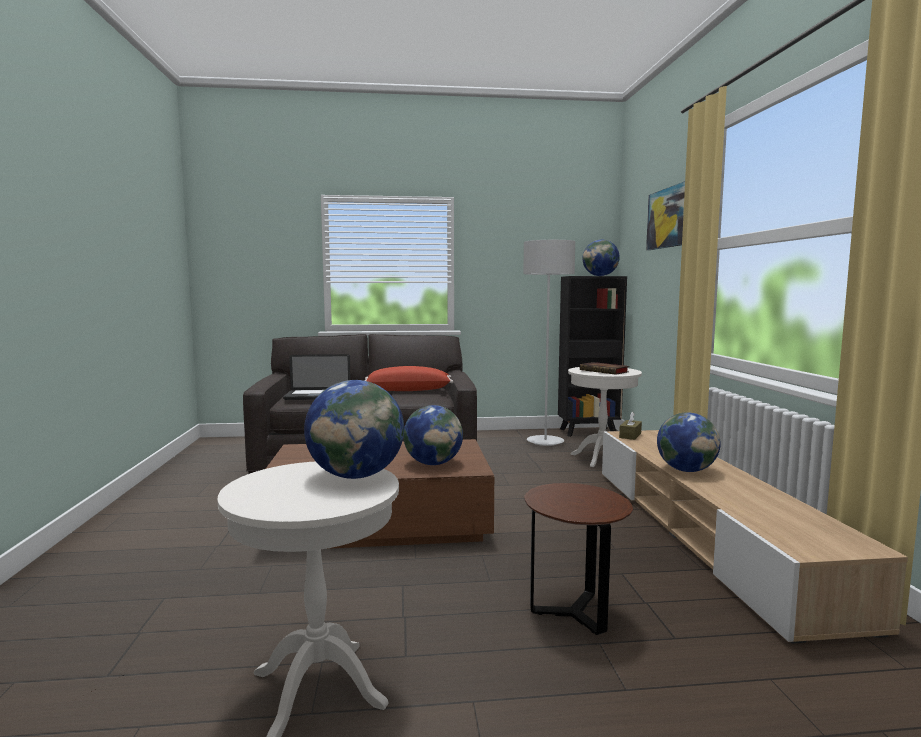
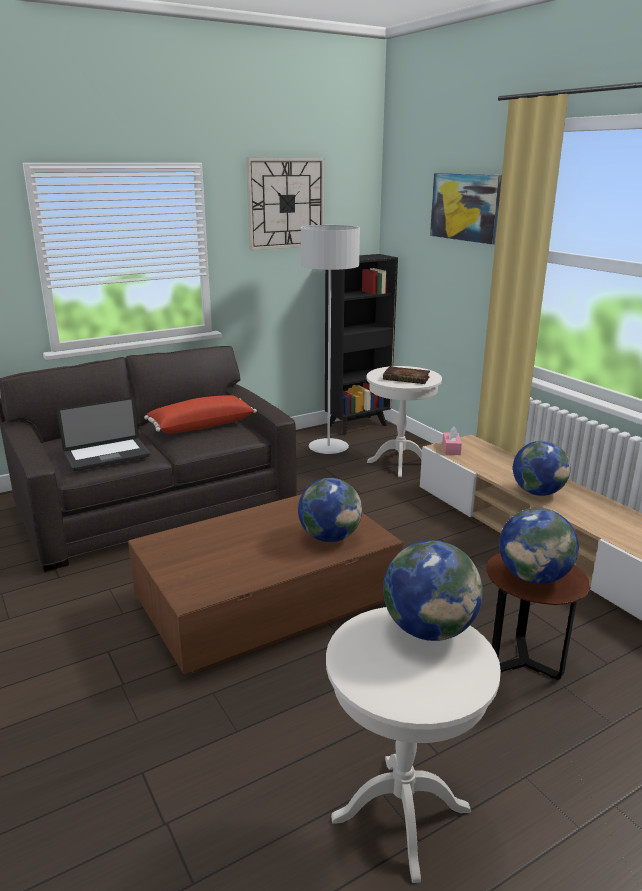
camera: 25 degrees left, 15 degrees up
(526, 230) = (286, 203): none -> wall clock
(600, 276) = (369, 257): globe -> globe (533, 577)
(630, 435) = (451, 449): brown tissue box -> pink tissue box

